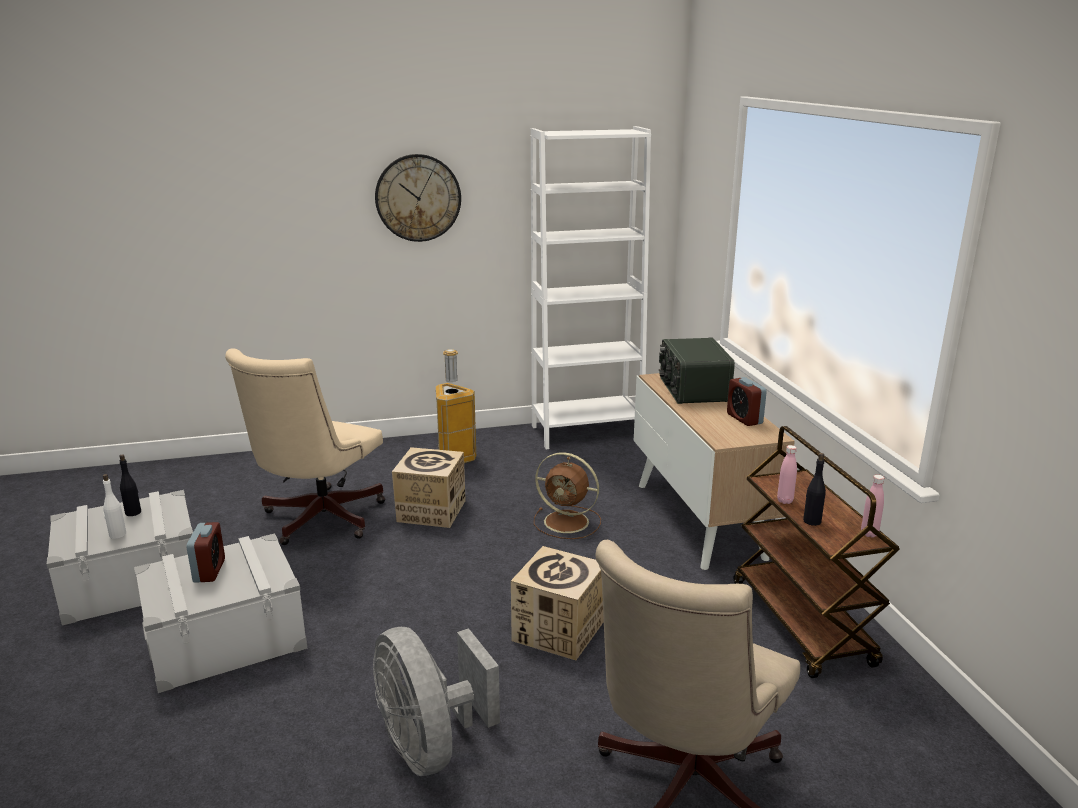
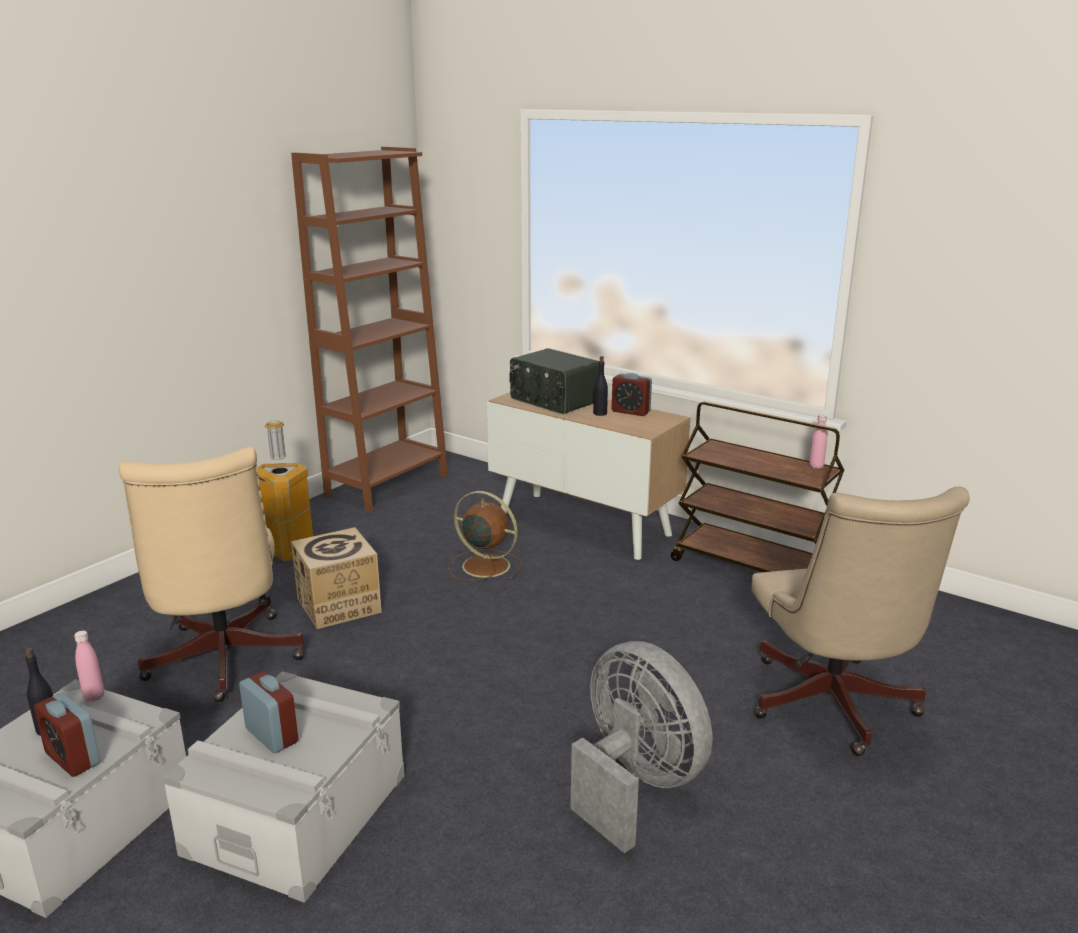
camera: 40 degrees left, 0 degrees up
(117, 535) = (73, 758): white bottle -> alarm clock
(418, 198) = (180, 246): wall clock -> none
(430, 745) = (635, 785): grey fan -> grey fan turned 150 degrees counterclockwise
(558, 631) = (602, 651): cardboard box -> none
(568, 522) = (484, 565): brown fan -> brown fan turned 135 degrees counterclockwise
(586, 432) = (387, 486): white bookcase -> brown bookcase
(785, 501) = (735, 463): pink bottle -> pink bottle (94, 697)
(811, 521) = (772, 471): black bottle -> black bottle (599, 413)

